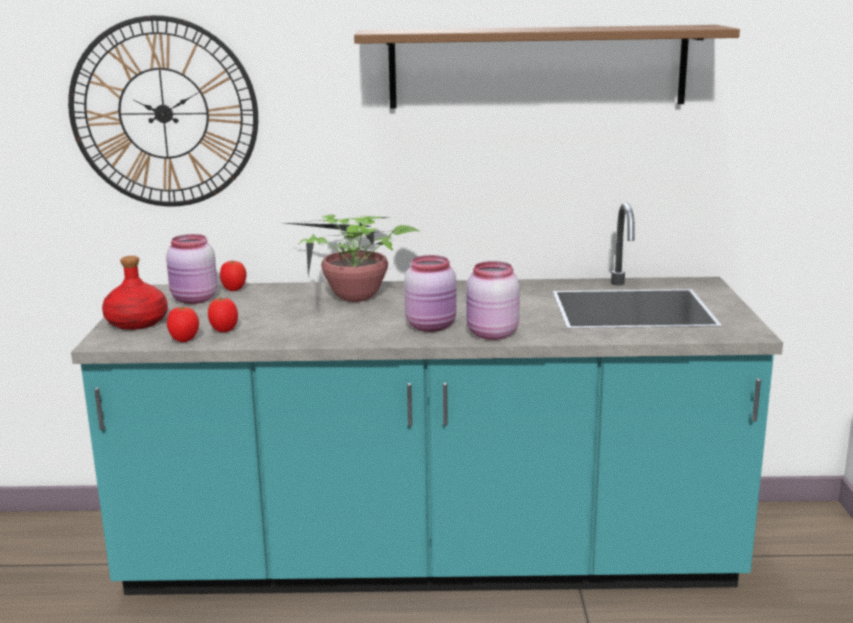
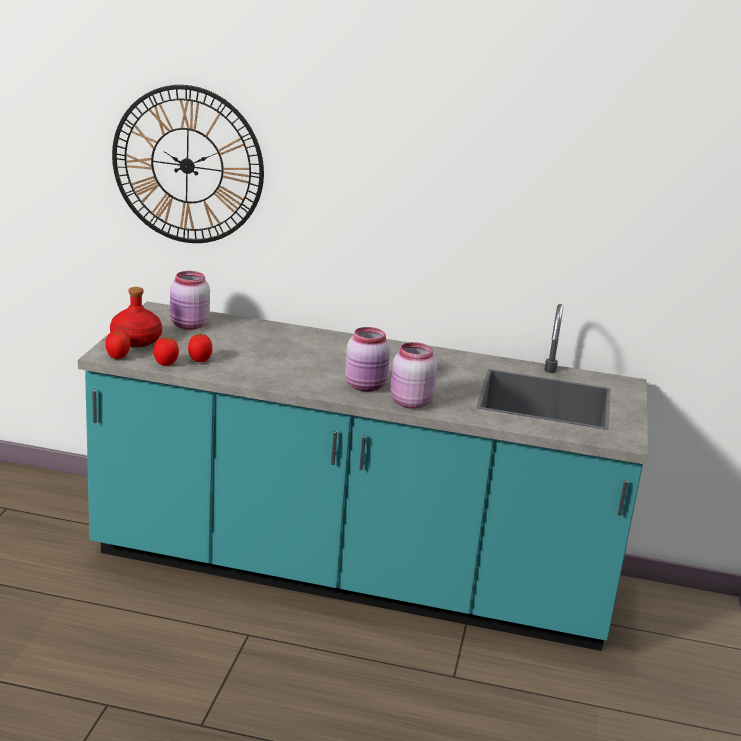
camera: 10 degrees right, 5 degrees up
(234, 290) = (224, 321): tomato -> tomato (117, 357)
(354, 299) = (318, 347): potted plant -> none
(537, 67) = (504, 173): brown shelf -> none

